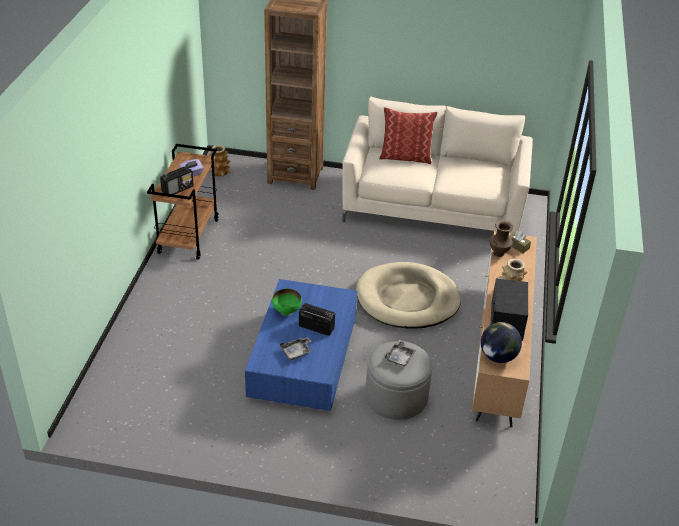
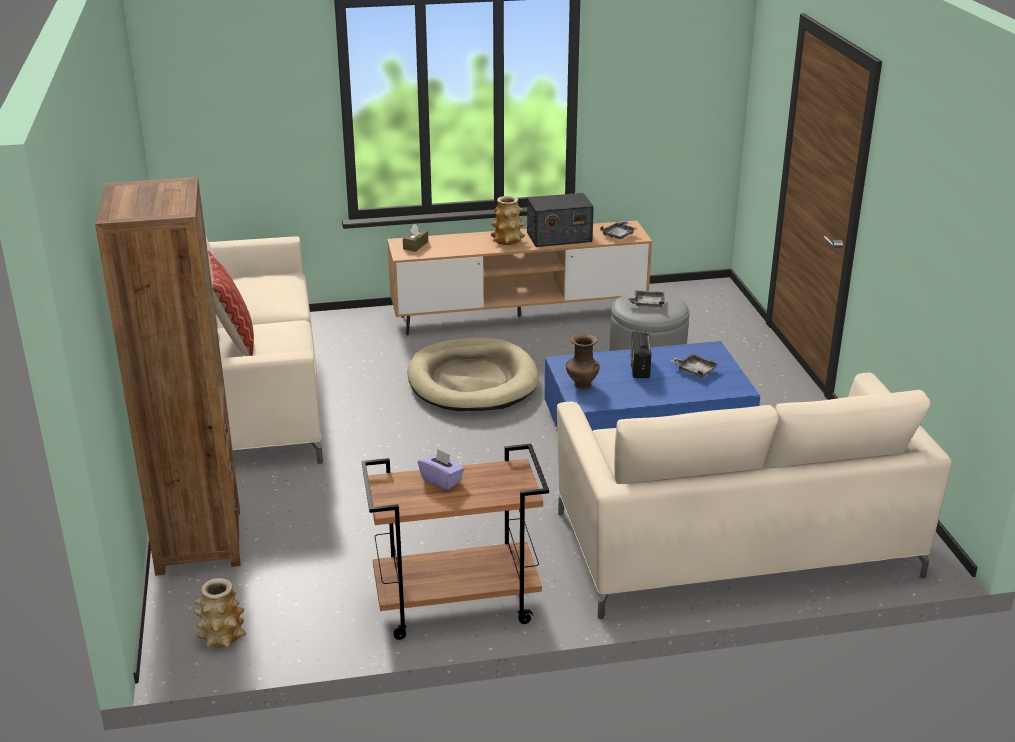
camera: 110 degrees left, 10 degrees down
(158, 347) = (735, 544): none -> beige sofa
(178, 189) = (499, 480): radio -> none
(287, 311) = (631, 392): green bowl -> none
(498, 357) = (619, 235): globe -> grey tray
(499, 253) = (438, 253): brown vase -> brown vase (581, 385)

